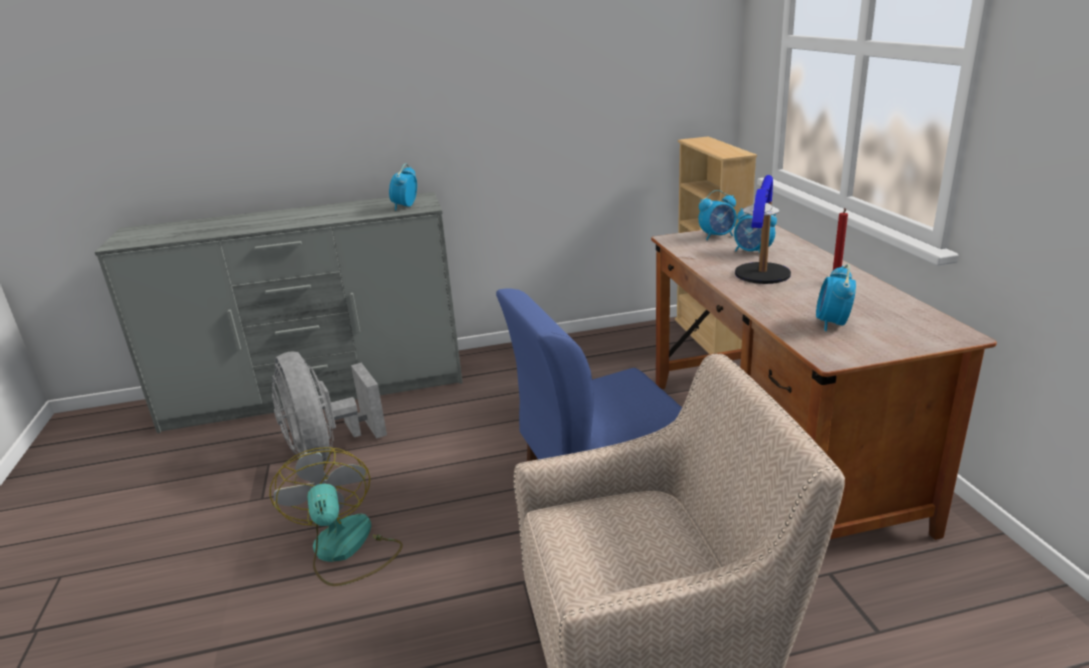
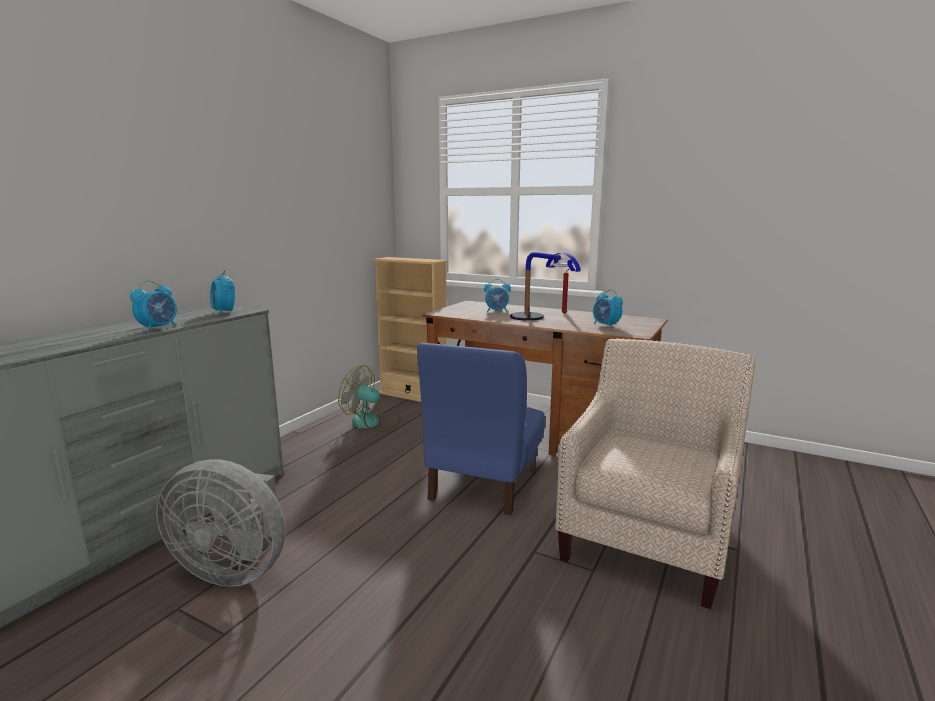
camera: 50 degrees left, 10 degrees down
(345, 550) = (383, 613): fan -> fan (372, 423)
(717, 236) = (460, 308): alarm clock -> alarm clock (158, 328)

